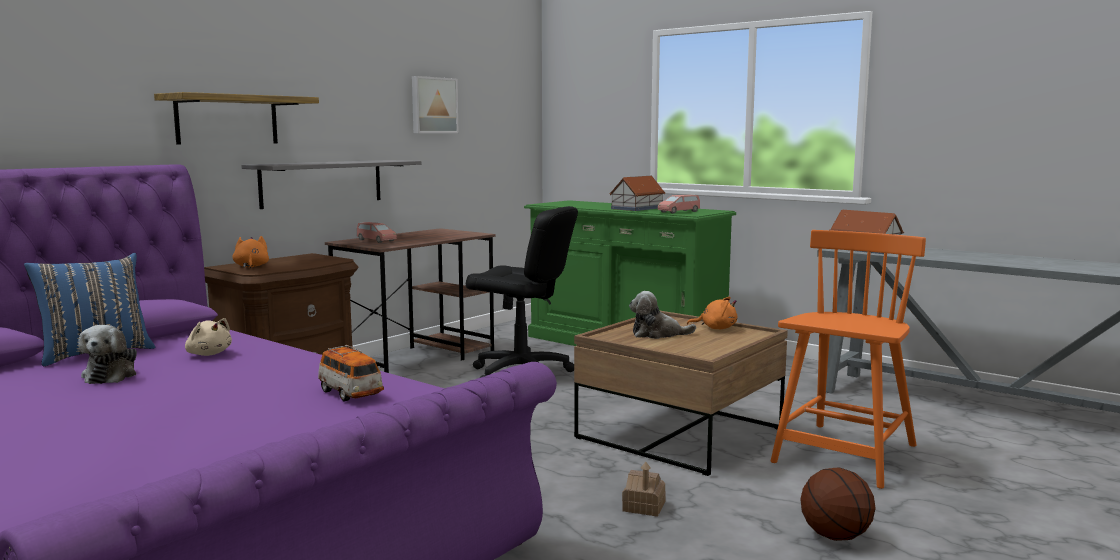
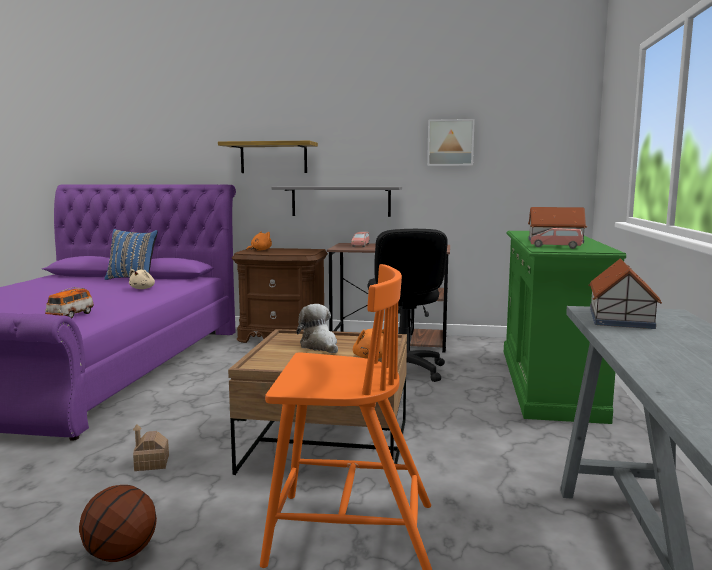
camera: 60 degrees right, 0 degrees up
(111, 375) = (94, 287): plush toy -> none

